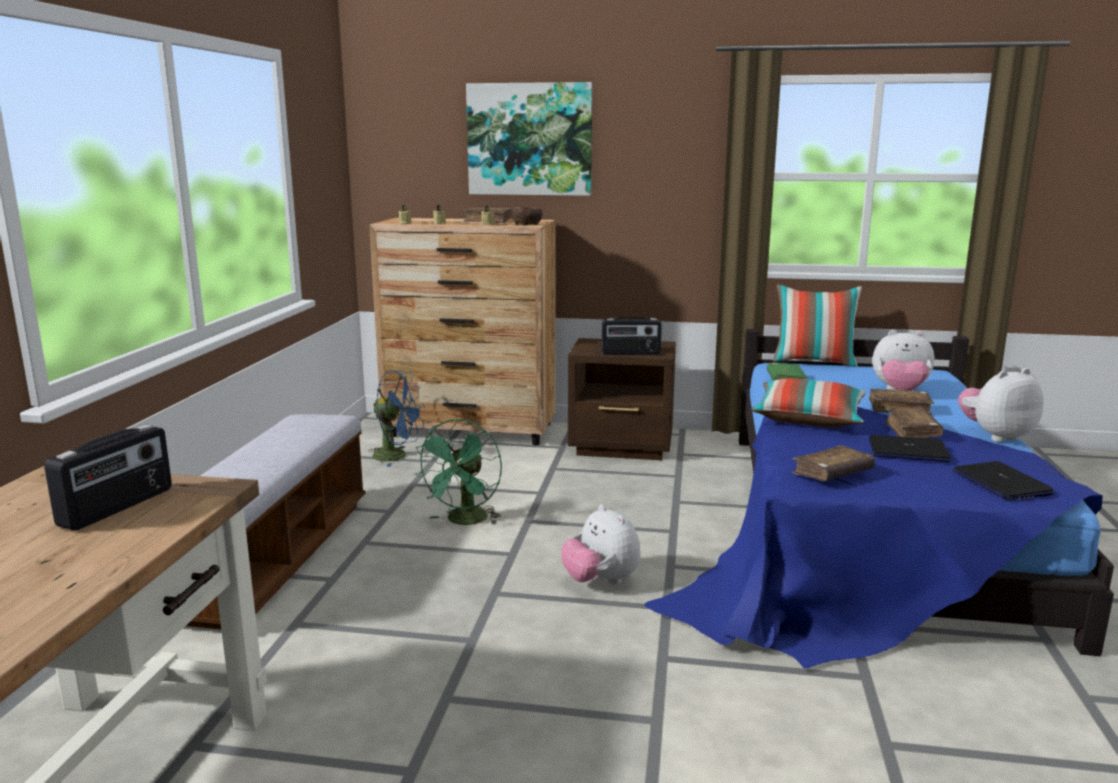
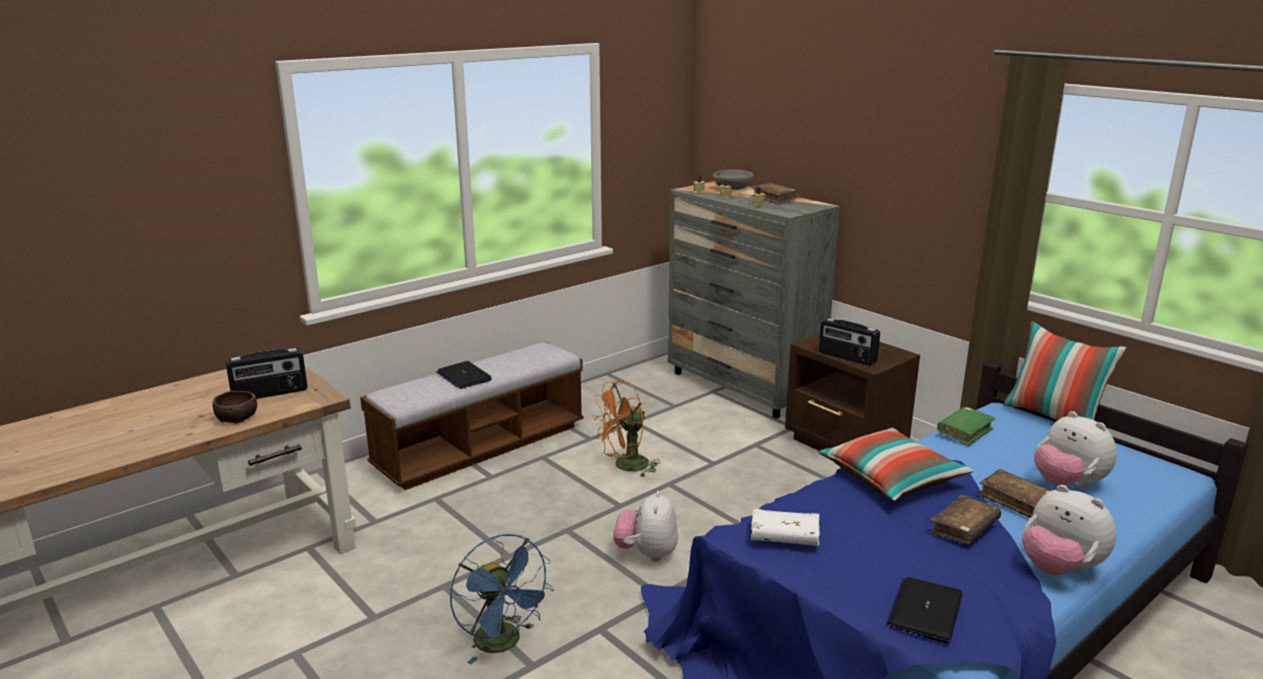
camera: 40 degrees right, 5 degrees up
(397, 456) = (656, 393): blue fan -> blue fan (504, 644)
(429, 220) = (732, 189): none -> grey bowl
(465, 521) = (625, 466): green fan -> orange fan
(472, 430) = (743, 387): brown dresser -> grey dresser
(527, 224) = (790, 211): brown bowl -> brown bowl (238, 417)
(529, 139) = (827, 124): picture -> none
(832, 474) = (784, 537): brown book -> white book
(907, 451) = (907, 545): laptop -> laptop (463, 376)
(995, 436) = (1059, 569): plush toy -> plush toy turned 150 degrees counterclockwise

